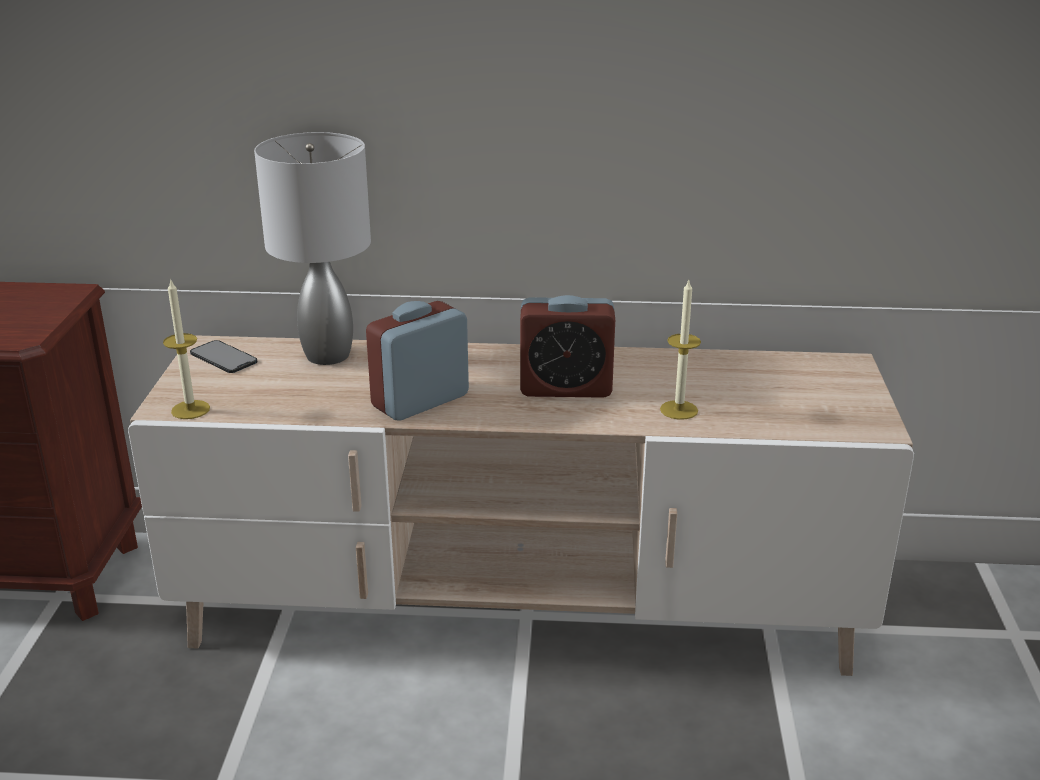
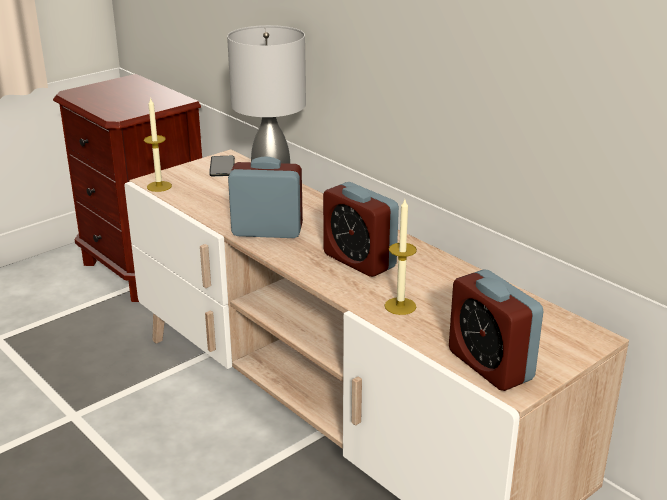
camera: 45 degrees right, 0 degrees up
(831, 421) = (490, 365): none -> alarm clock

